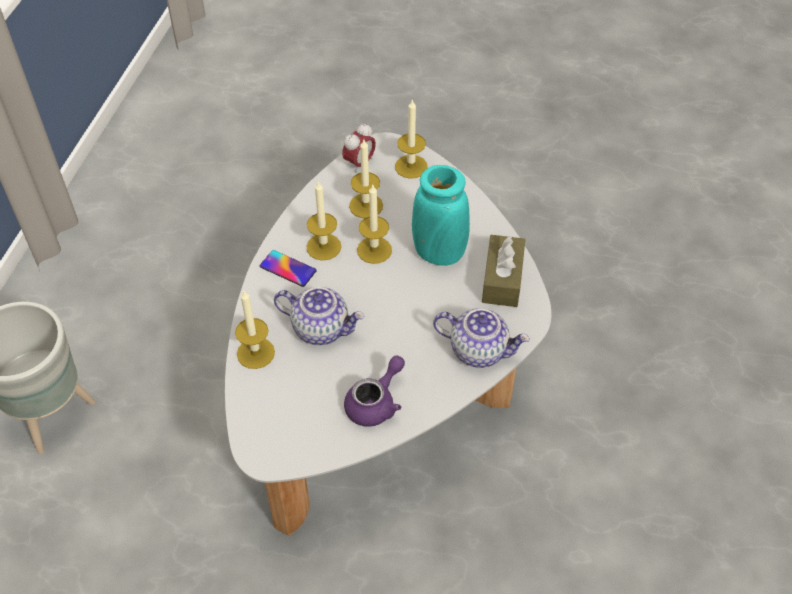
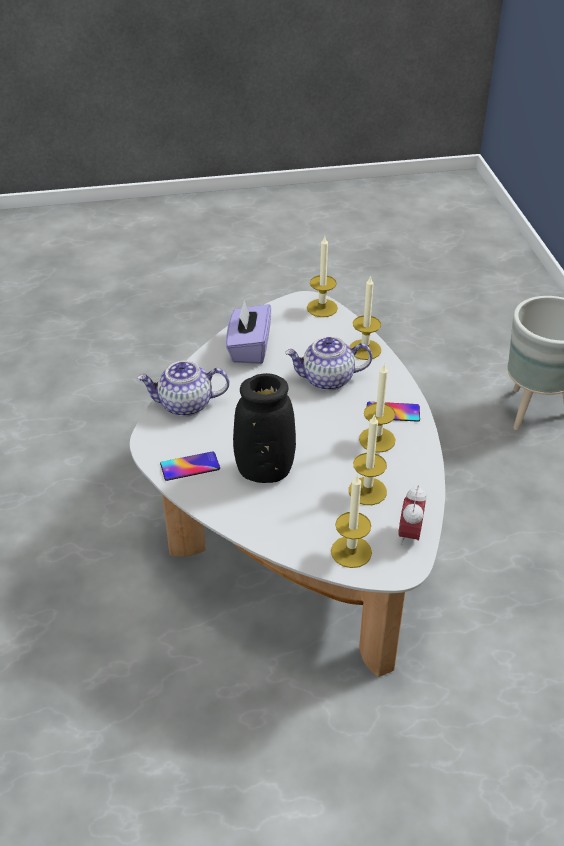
camera: 155 degrees right, 10 degrees down
(374, 250) = (328, 452): candle -> candle (322, 308)
(376, 403) = (249, 348): purple teapot -> purple tissue box
(439, 252) = (265, 471): turquoise vase -> black vase
(502, 279) = (190, 466): brown tissue box -> phone

